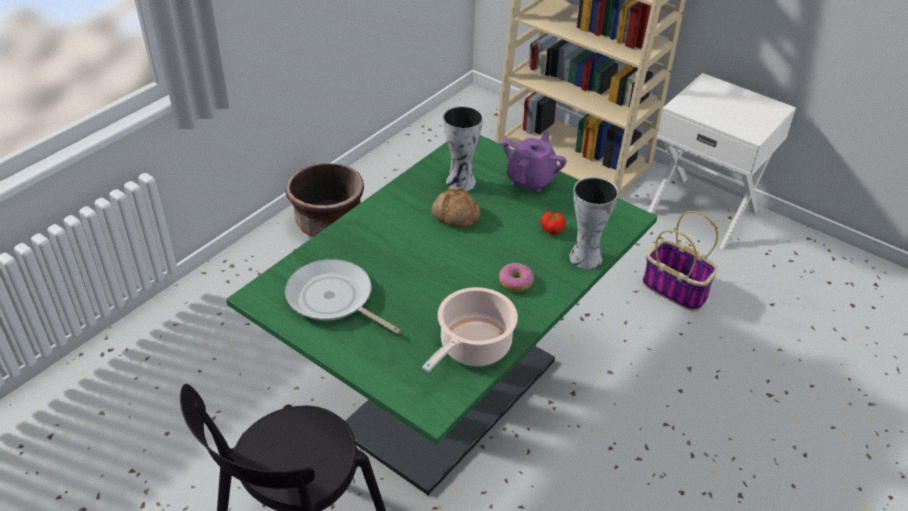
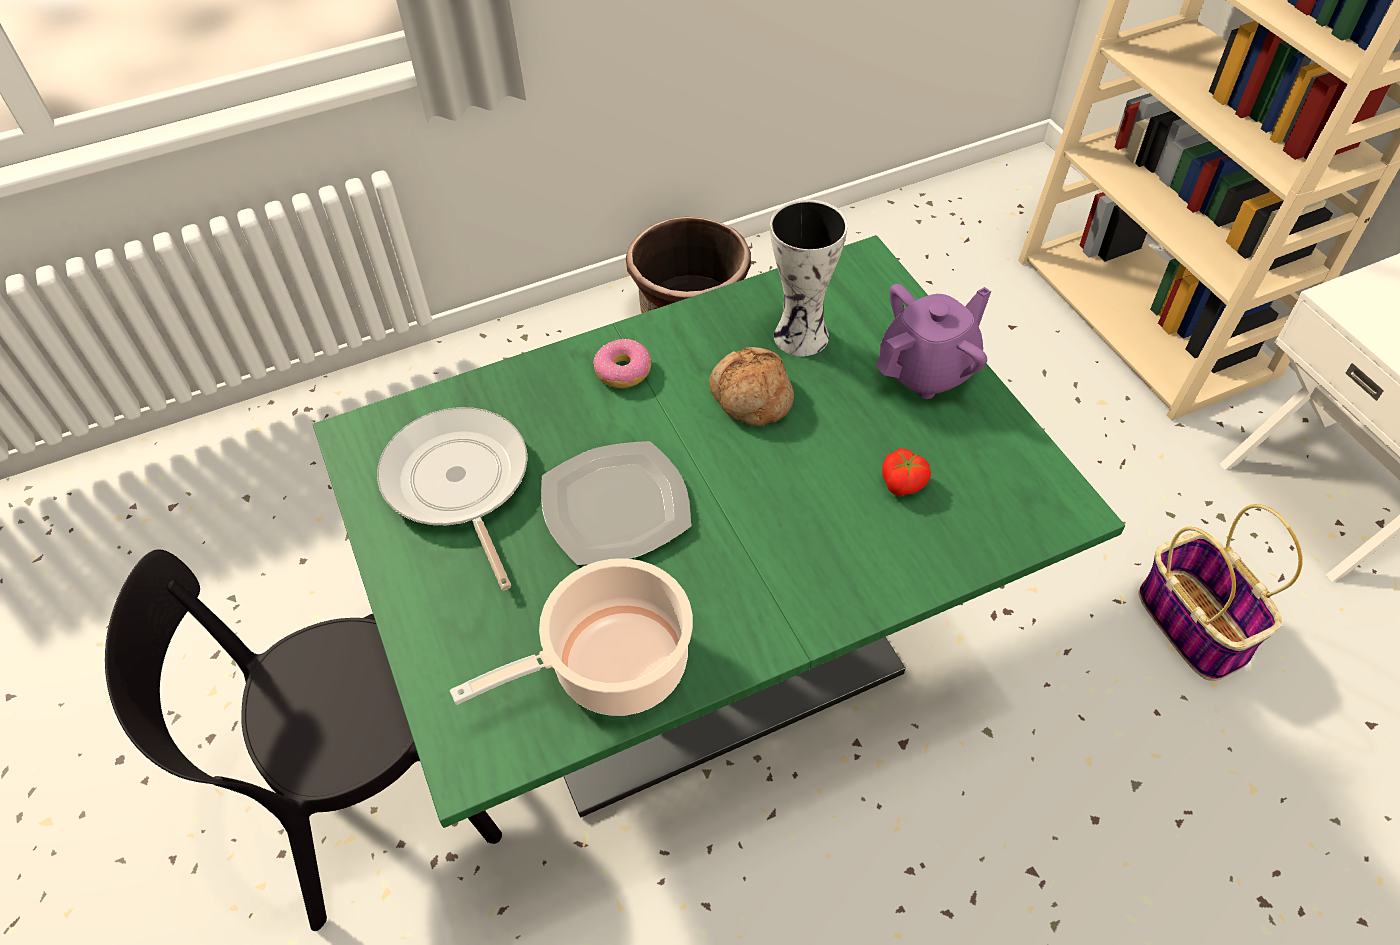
camera: 30 degrees right, 10 degrees up
(424, 282) = (617, 506): none -> plate
(516, 282) = (769, 565): donut -> donut (623, 371)
(584, 257) = (925, 561): vase -> none

